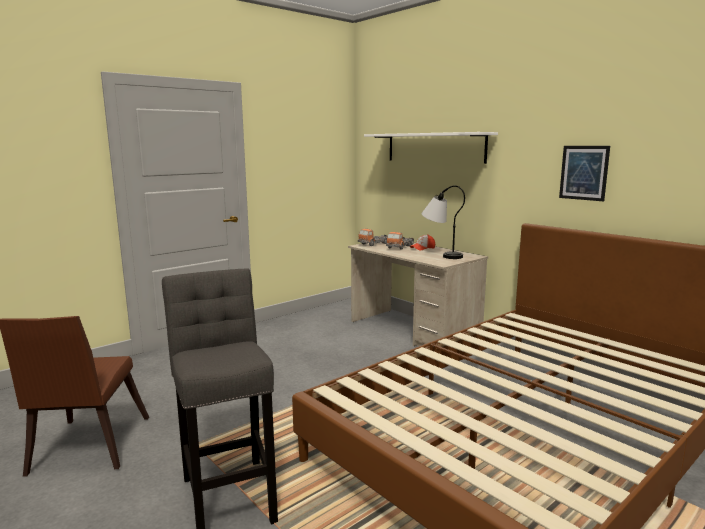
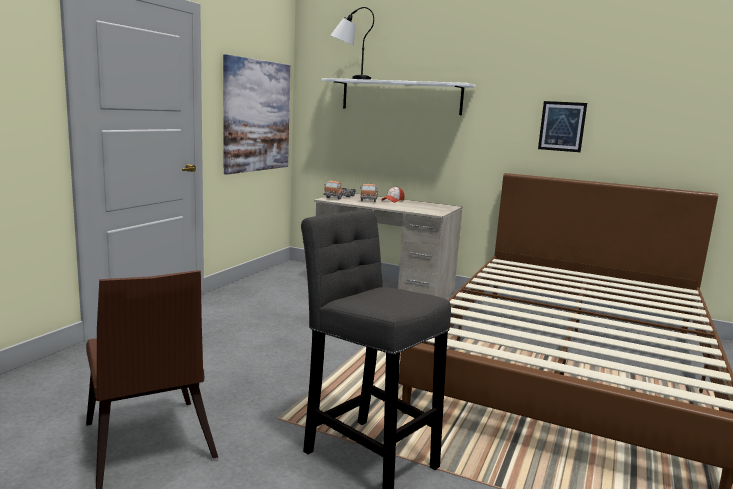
camera: 25 degrees left, 0 degrees up
(309, 171) = (257, 116): none -> picture
(440, 255) = (420, 206): table lamp -> table lamp (348, 79)

